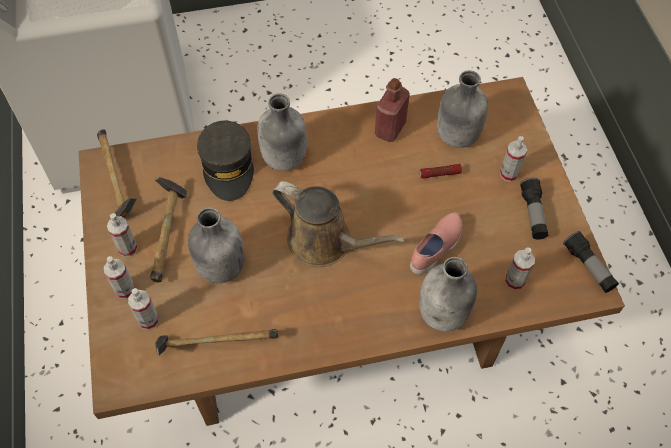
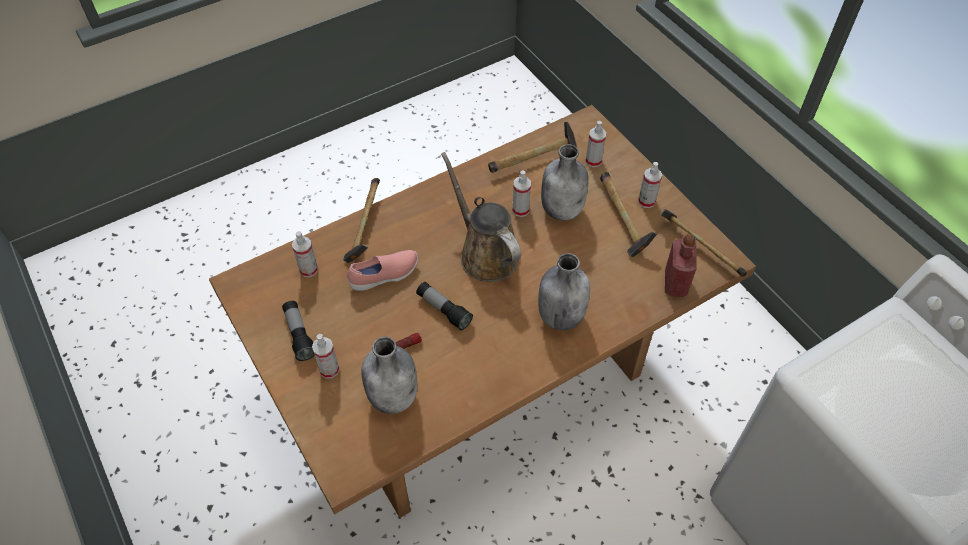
camera: 160 degrees right, 5 degrees down
(125, 290) = (625, 174): spray bottle -> spray bottle (520, 210)
(228, 167) = (609, 292): grey cap -> none
(325, 242) = (485, 253): brown watering can -> brown watering can turned 45 degrees clockwise
(390, 129) = (468, 382): red bottle -> red bottle (675, 283)
(436, 249) = (385, 276): pink shoe -> pink shoe turned 135 degrees counterclockwise
(443, 314) = (365, 228): grey bottle -> hammer
(588, 267) = (242, 300): flashlight -> flashlight (443, 310)

